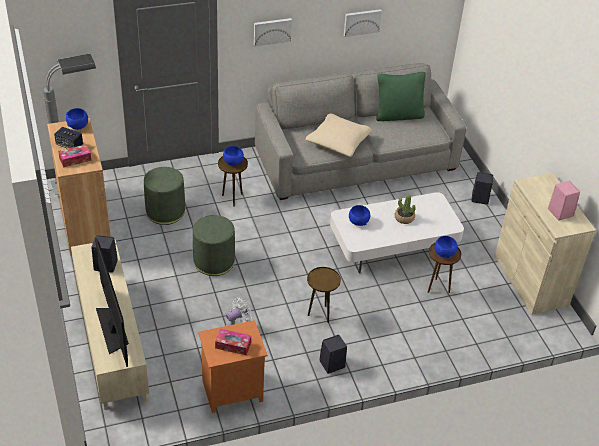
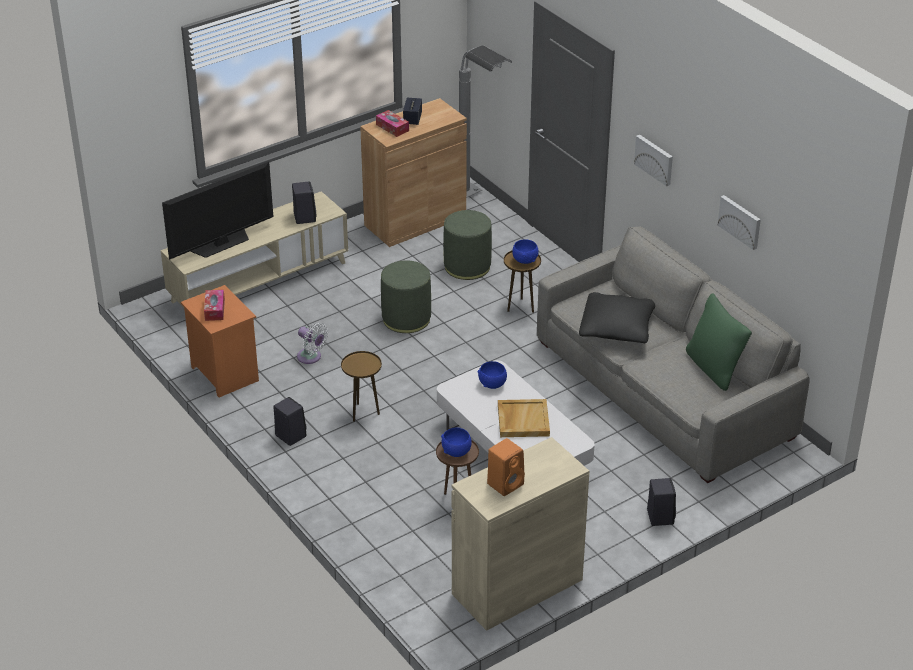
camera: 75 degrees right, 5 degrees down
(78, 126) = (447, 115): blue bowl -> none
(338, 142) = (617, 328): beige pillow -> black pillow
(404, 218) = (522, 420): potted plant -> beige tray
(559, 212) = (506, 483): pink speaker -> orange speaker

